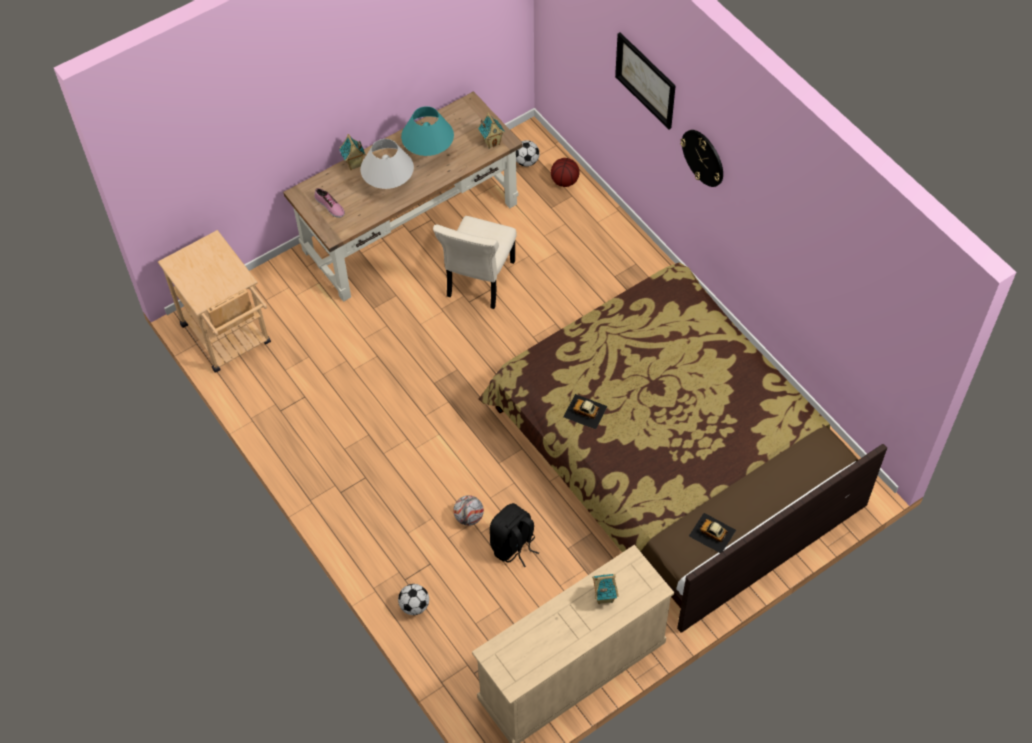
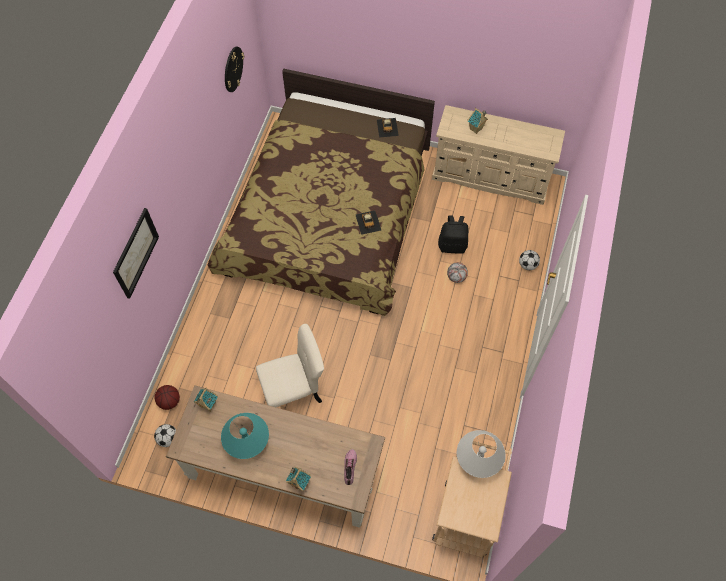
camera: 130 degrees left, 5 degrees up
(388, 182) = (297, 445): white table lamp -> white table lamp (478, 459)
(703, 157) = (171, 202): wall clock -> wall clock (233, 69)

